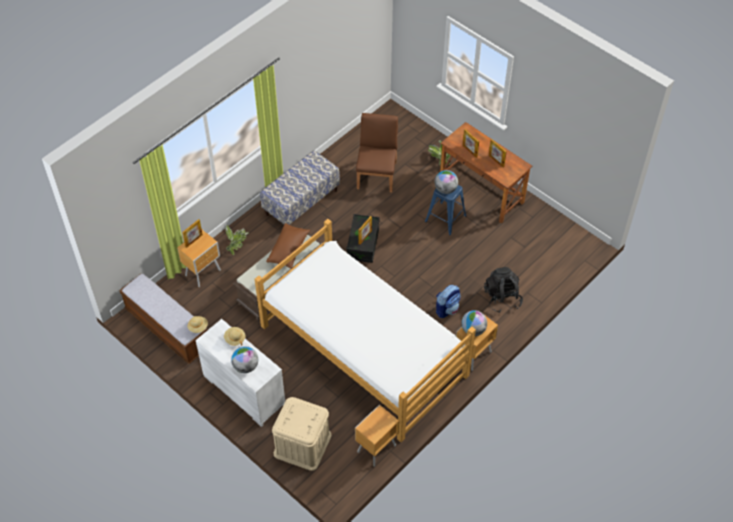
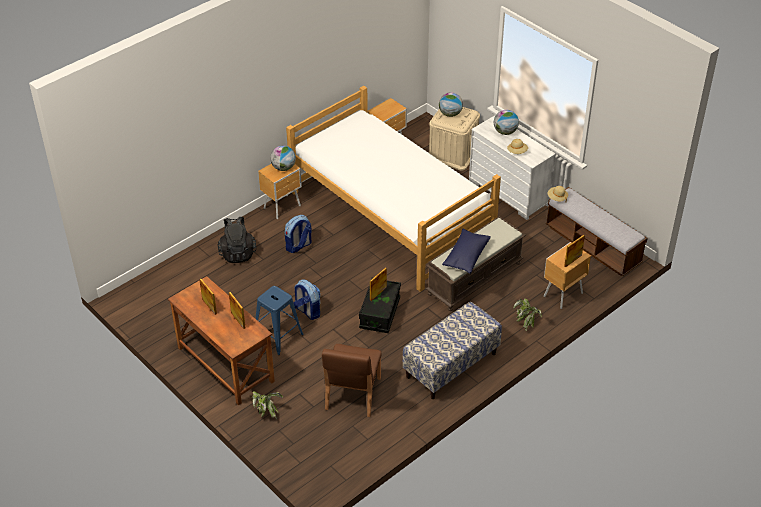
camera: 175 degrees left, 10 degrees down
(288, 250) = (466, 256): brown pillow -> blue pillow
(425, 242) = (307, 311): none -> backpack
(445, 189) = (277, 296): globe -> globe (450, 114)

